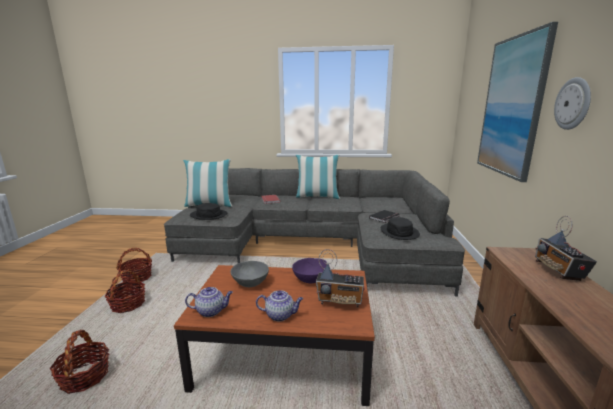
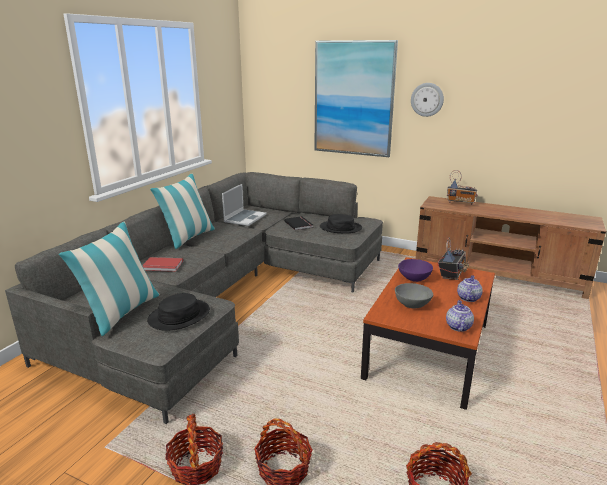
camera: 70 degrees left, 5 degrees up
(372, 201) = (245, 218): none -> laptop

